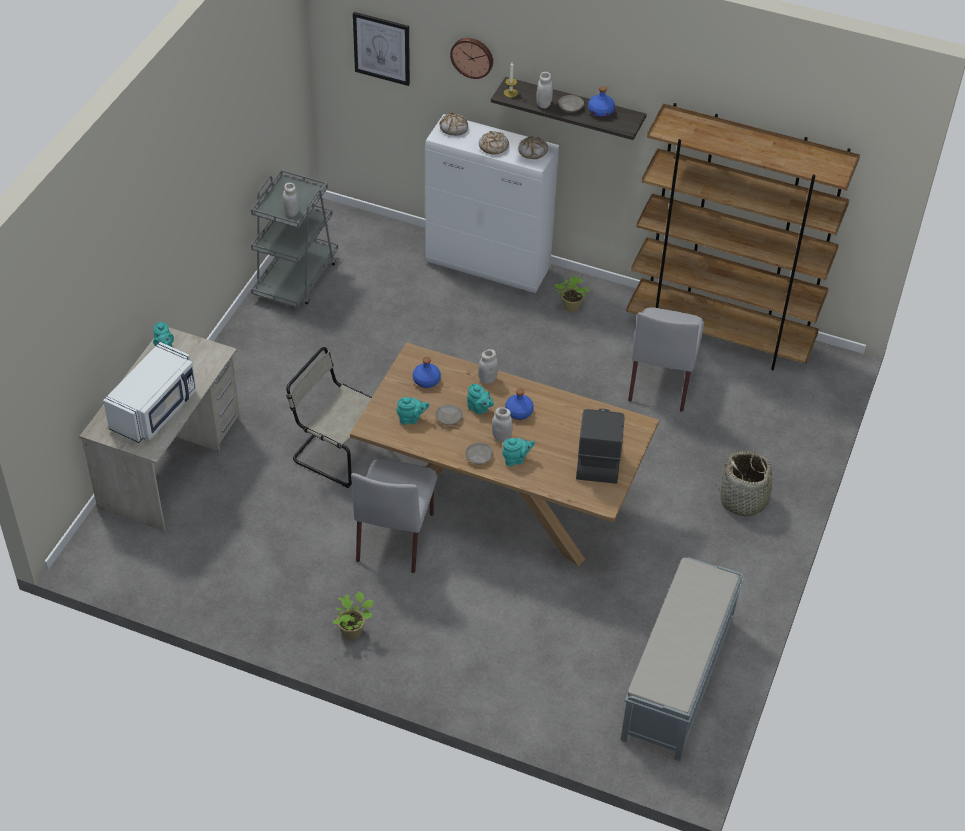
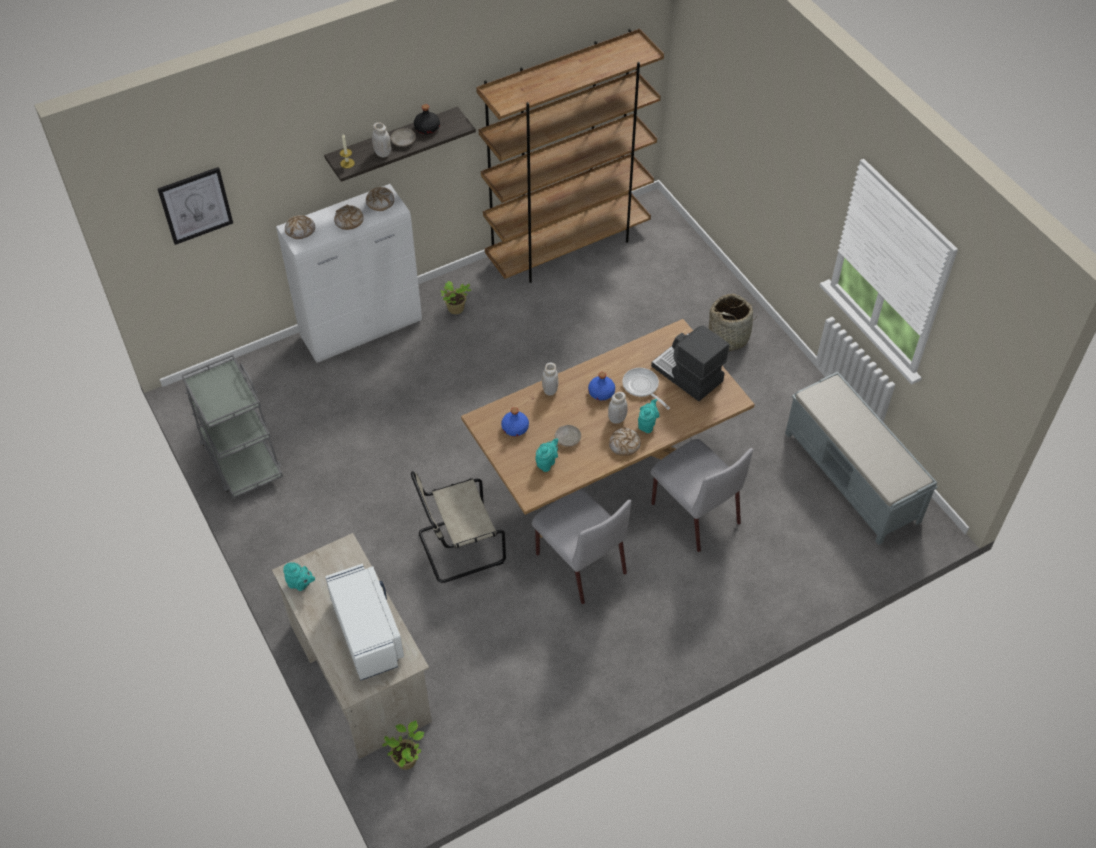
camera: 50 degrees left, 5 degrees up
(291, 212) = (237, 399): white jar -> none
(353, 631) = (649, 649): potted plant -> potted plant (407, 758)
(472, 56) = (288, 156): wall clock -> none
(478, 457) = (624, 445): beige plate -> bread
(479, 409) = (576, 414): turquoise teapot -> none
(552, 434) = (642, 387): none -> frying pan
(600, 111) = (427, 128): blue bottle -> black bottle
(661, 380) = (578, 306): grey chair -> grey chair (694, 512)

